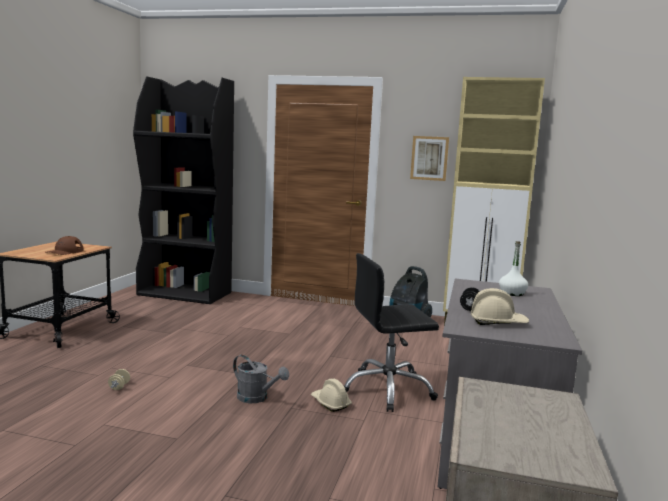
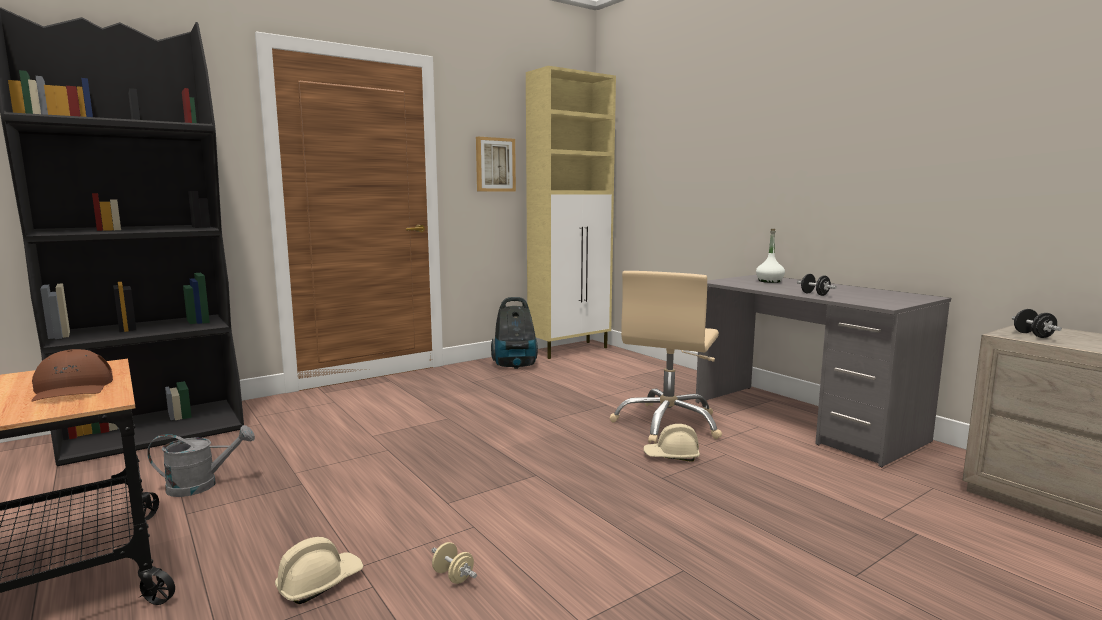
camera: 50 degrees left, 0 degrees up
(257, 398) = (616, 488): grey watering can -> grey watering can (201, 485)
(387, 390) = (668, 424): black office chair -> beige office chair
(497, 322) = (866, 297): beige hard hat -> beige hard hat (320, 583)
(498, 395) = (1033, 335): none -> black dumbbell

